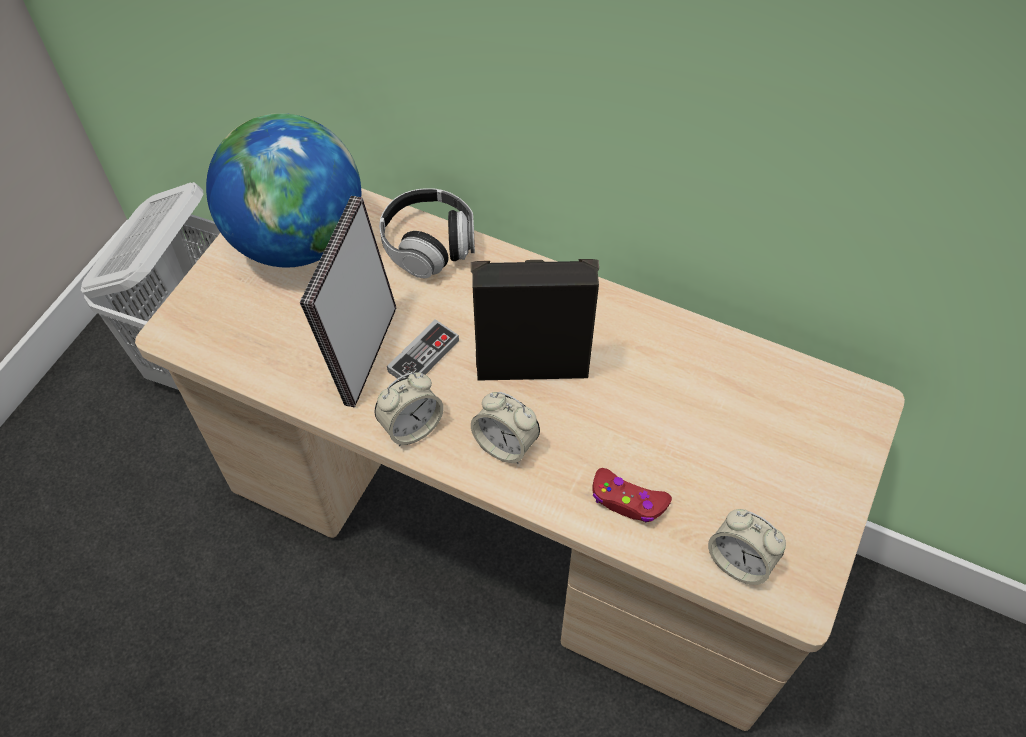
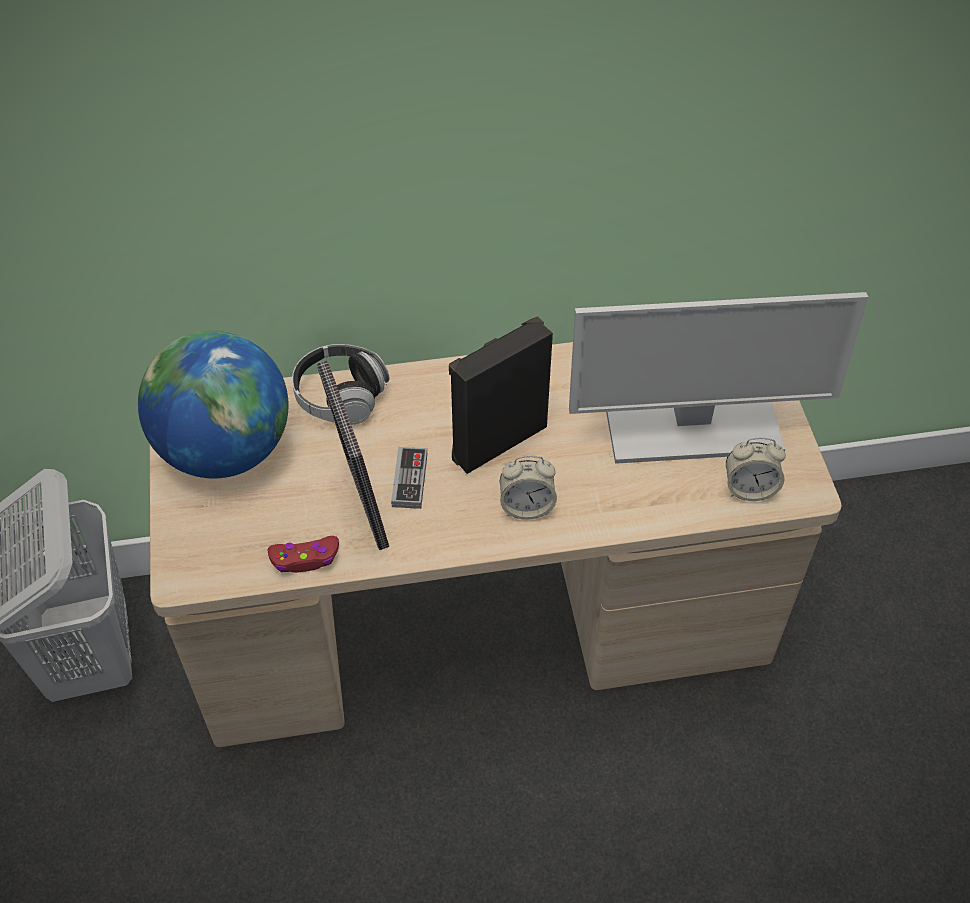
camera: 35 degrees left, 5 degrees down
(411, 426) = (445, 535): alarm clock -> none
(628, 501) = (645, 494): red game controller -> red game controller (305, 559)
(731, 461) = (691, 427): none -> monitor

